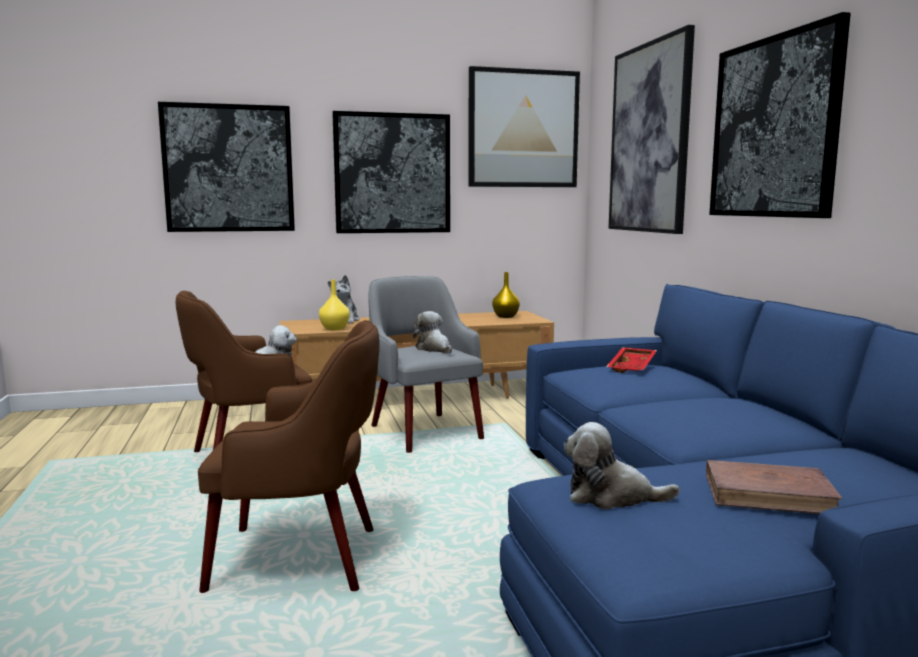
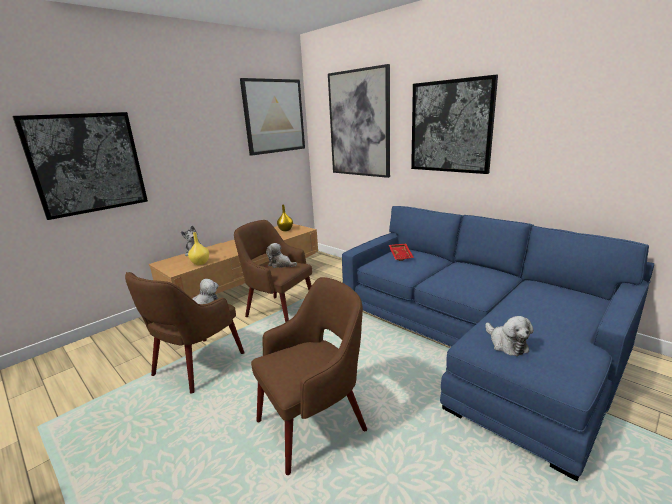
camera: 30 degrees left, 10 degrees up
(392, 173) = (204, 152): picture -> none
(424, 431) = (279, 311): grey armchair -> brown armchair
(611, 496) = (506, 344): plush toy -> plush toy turned 90 degrees counterclockwise
(769, 494) = (552, 320): brown book -> none

